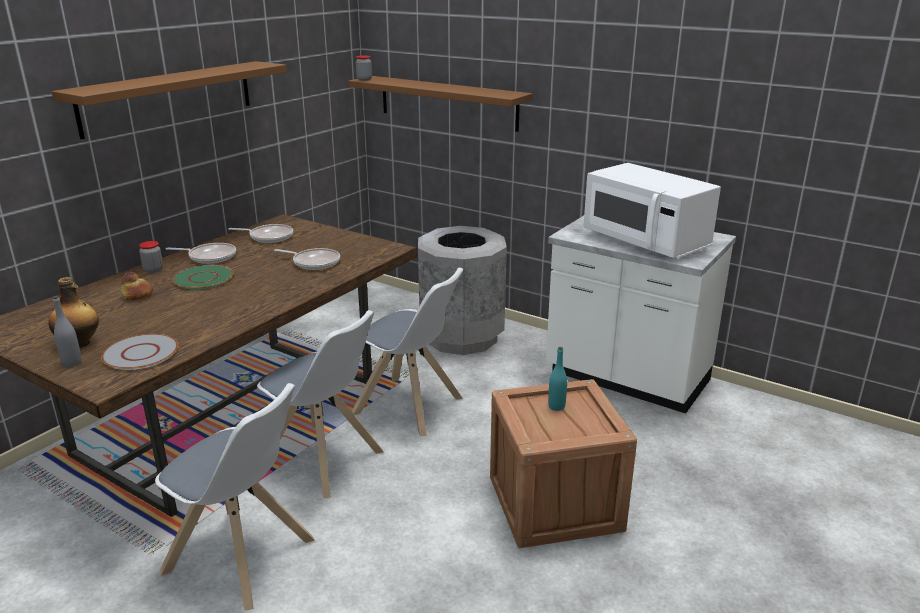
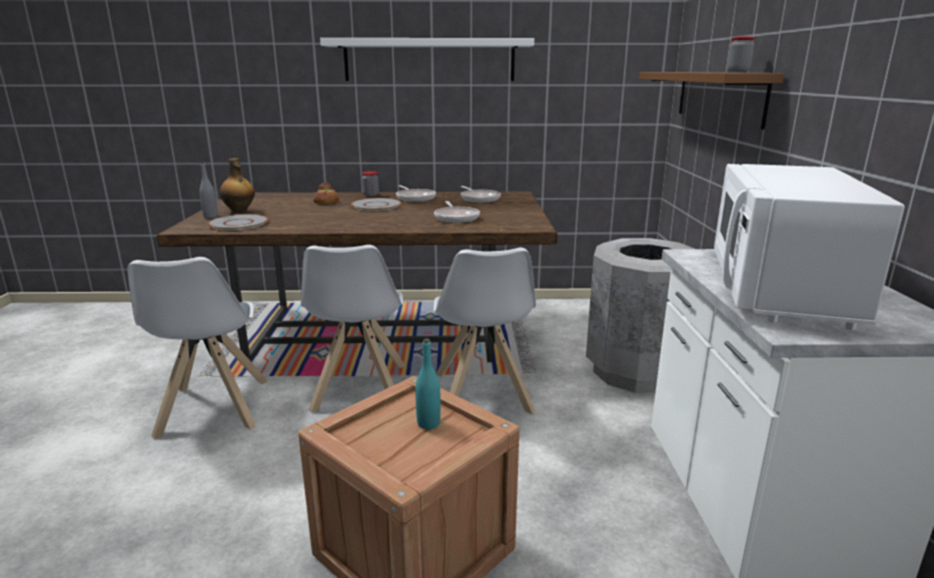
camera: 55 degrees right, 5 degrees down
(169, 97) = (429, 60): brown shelf -> white shelf
(203, 278) = (376, 205): green plate -> grey plate
(364, 79) = (655, 71): jar -> jar (737, 72)

